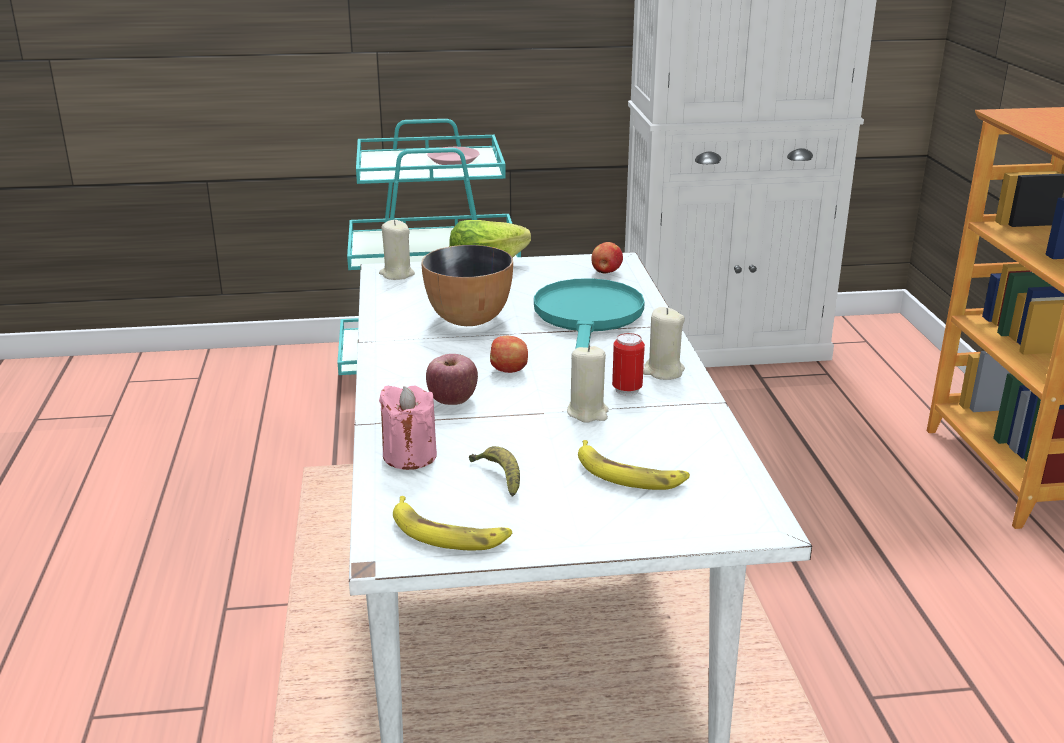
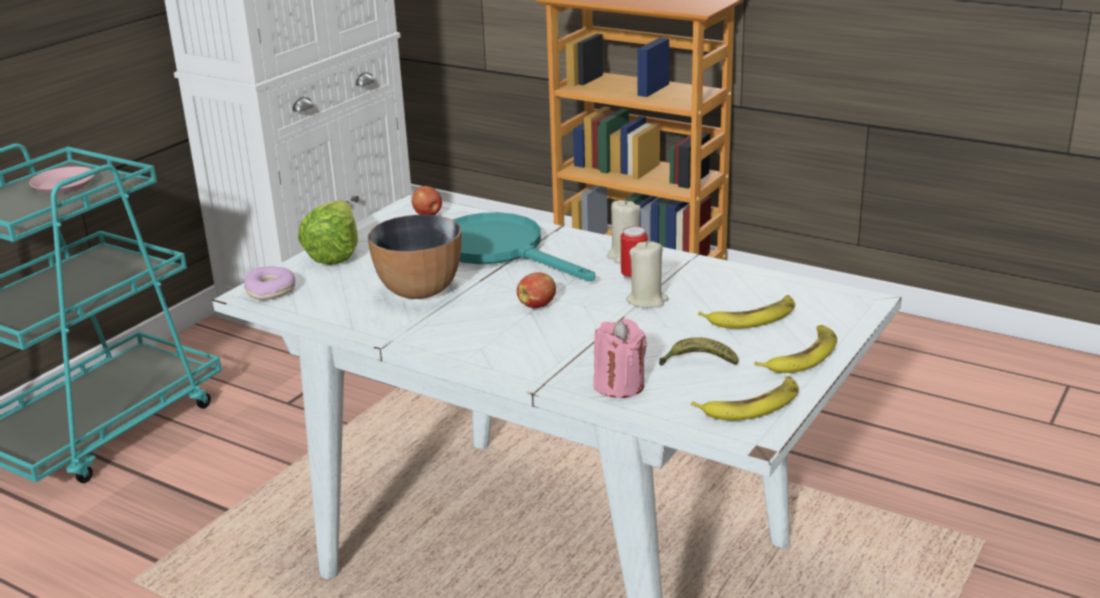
camera: 50 degrees left, 0 degrees up
(397, 274) = (271, 291): beige candle -> donut
(452, 401) = (554, 342): apple -> none
(583, 527) = (801, 356): none -> banana

